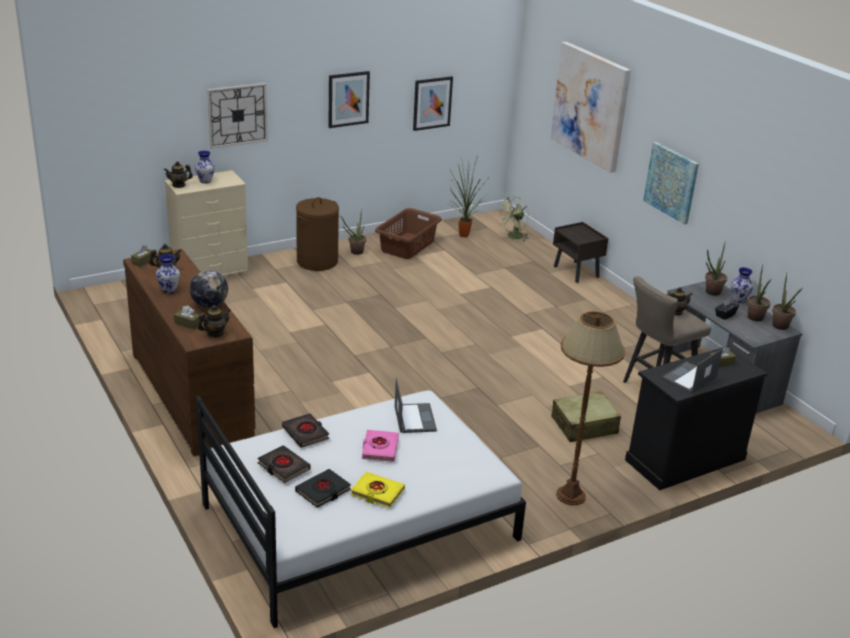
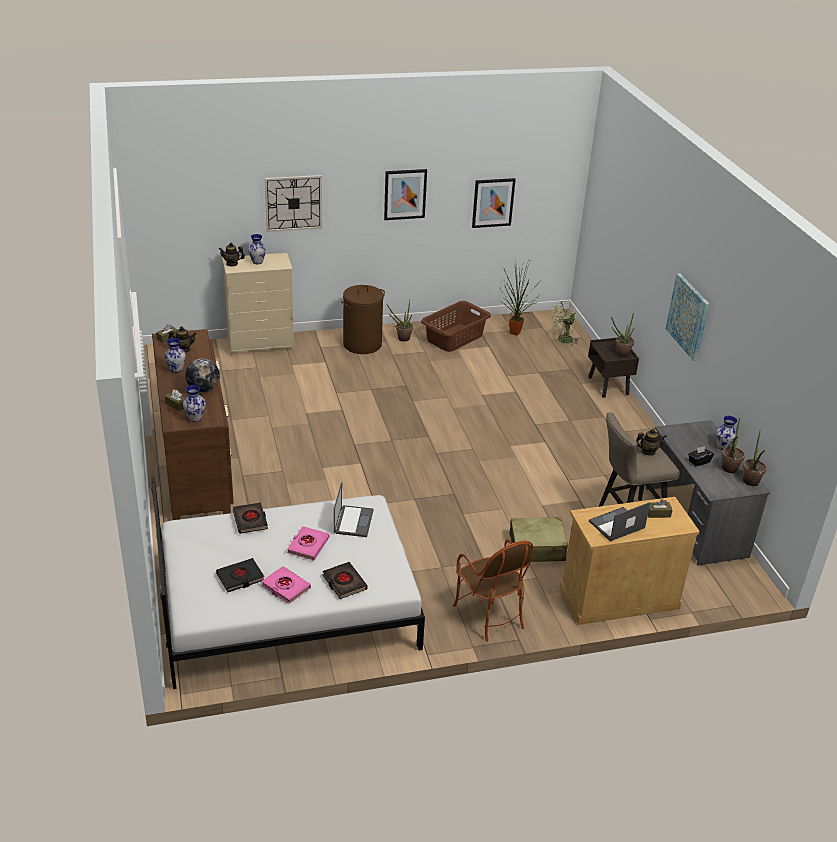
camera: 15 degrees right, 5 degrees up
(215, 333) = (195, 418): teapot -> vase
(283, 467) = (216, 549): black book -> black book (344, 583)
(377, 493) = (285, 587): yellow book -> pink book
(570, 495) = (489, 615): brown floor lamp -> armchair
(591, 105) = (636, 225): picture -> none
(685, 459) = (618, 598): black cabinet -> beige cabinet
(710, 293) = (698, 435): potted plant -> potted plant (620, 354)

